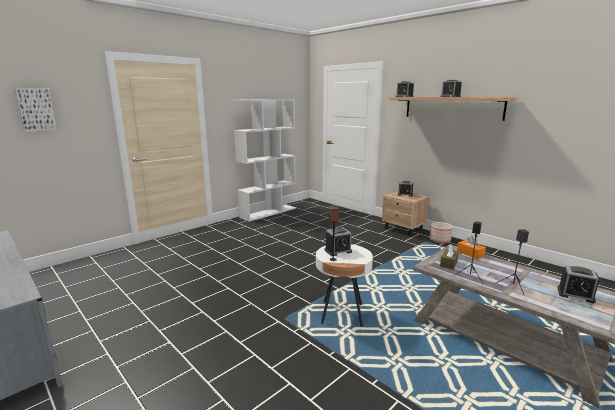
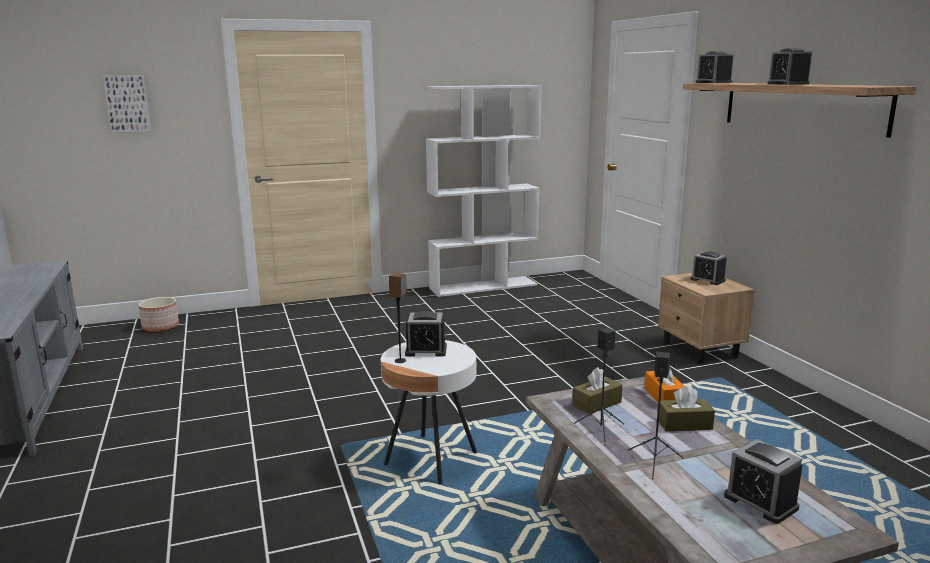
camera: 25 degrees right, 0 degrees up
(439, 240) = (754, 380): planter -> planter (160, 327)
(496, 265) = (684, 424): none -> brown tissue box

